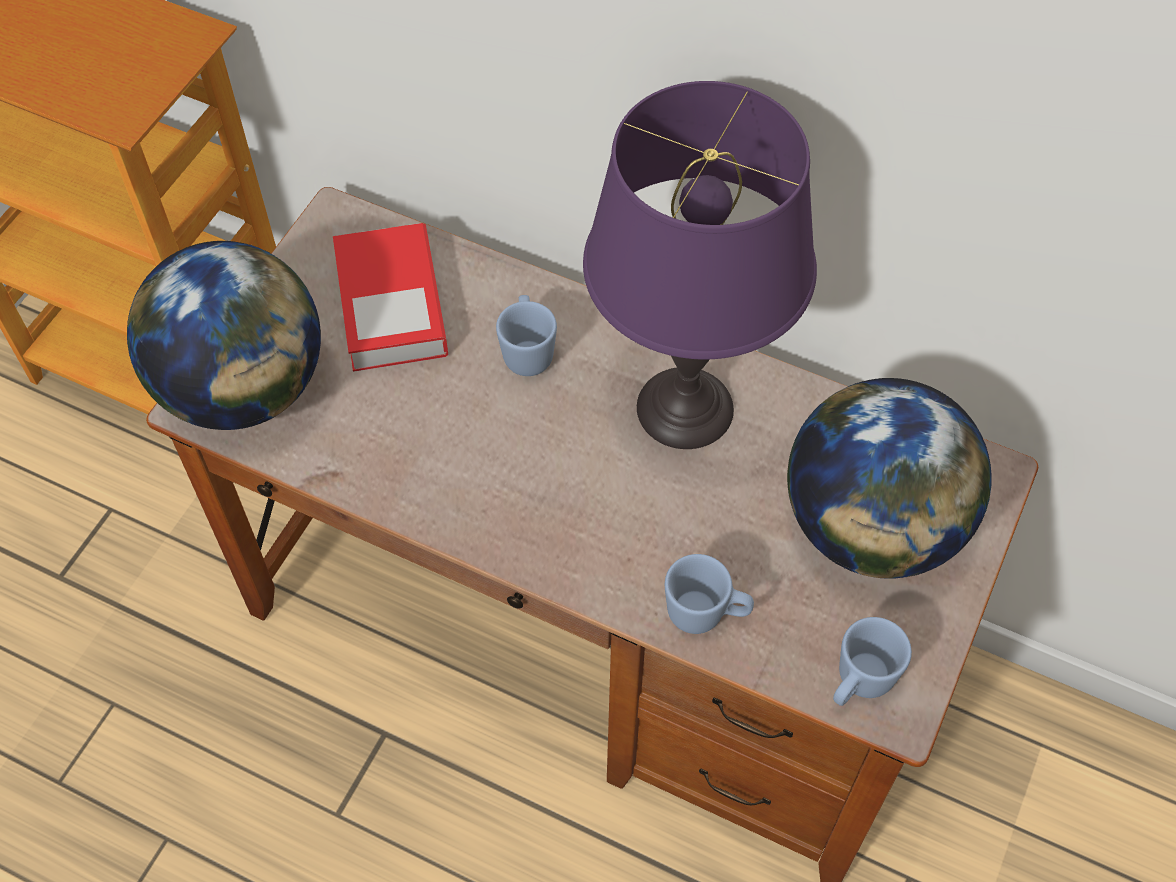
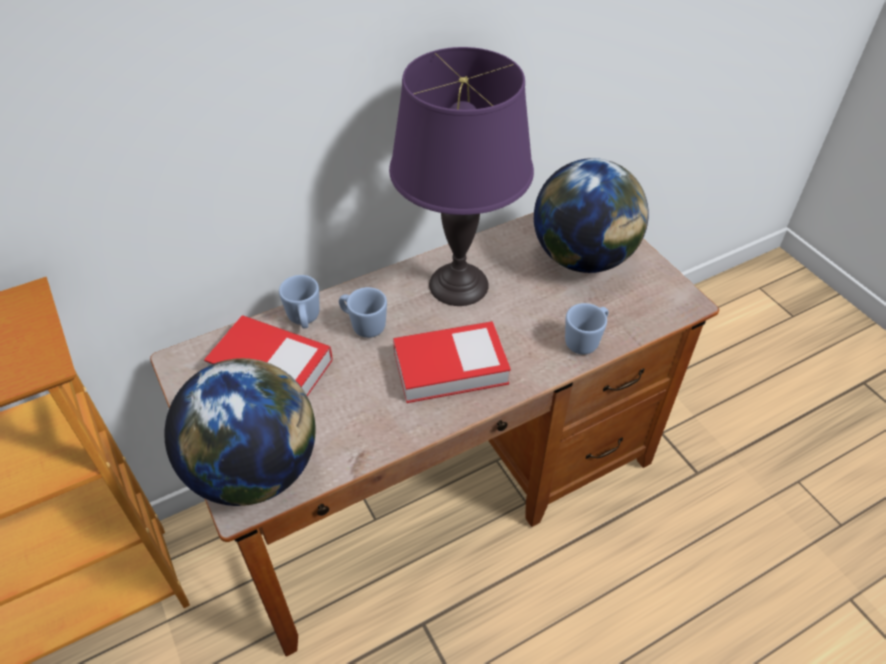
camera: 55 degrees left, 10 degrees down
(532, 484) = (450, 368): none -> book
(859, 683) = (663, 307): blue mug -> blue mug (304, 320)

